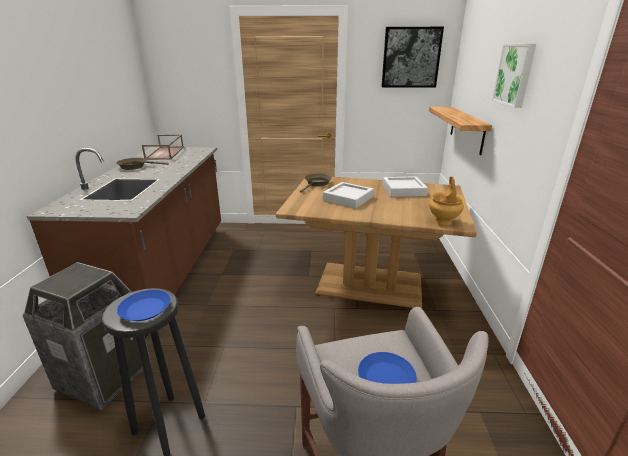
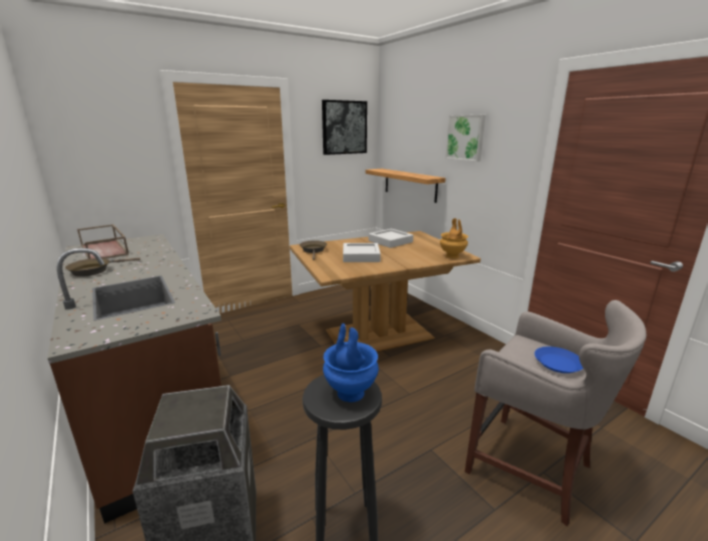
camera: 35 degrees left, 5 degrees down
(145, 309) = (350, 393): blue plate -> blue vase

